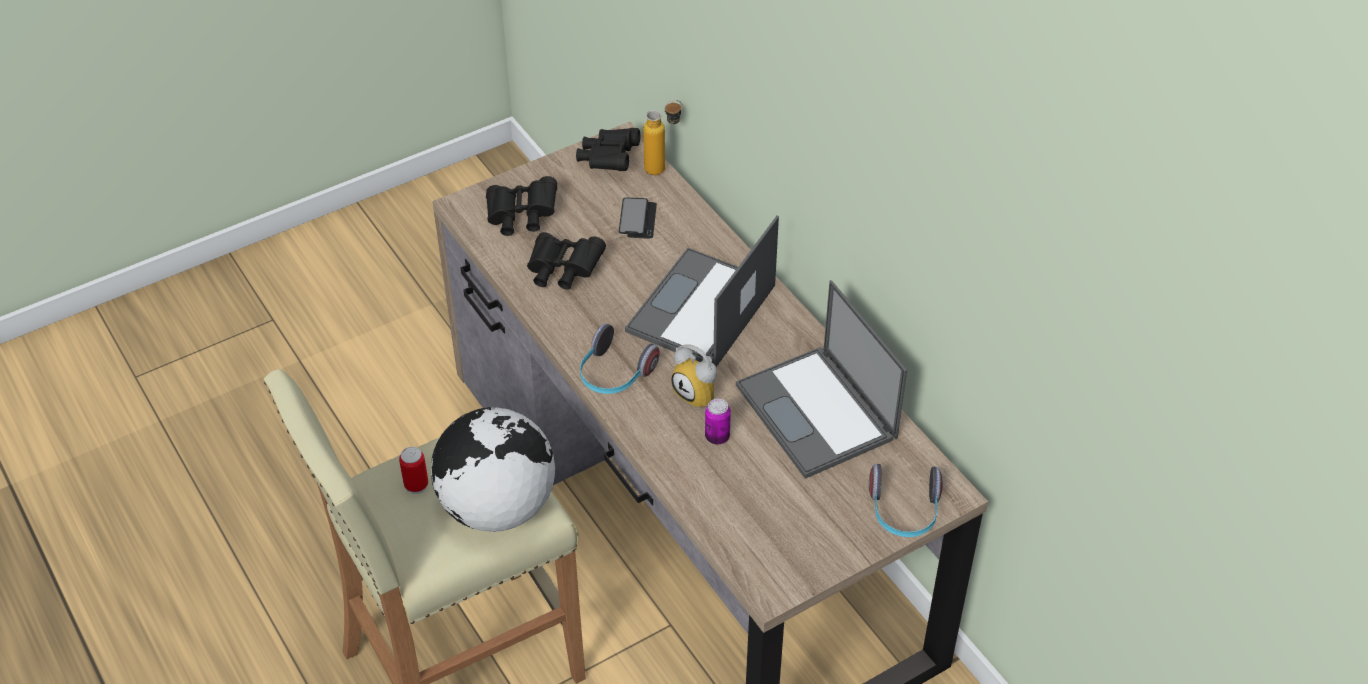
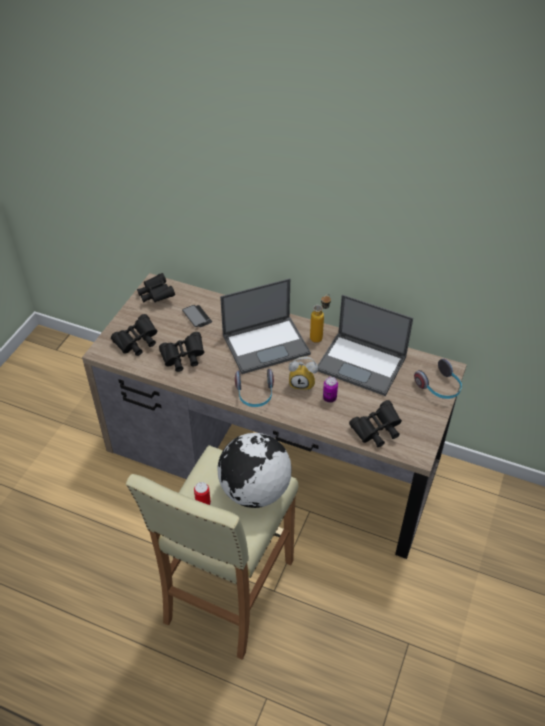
camera: 35 degrees left, 0 degrees up
(663, 168) = (186, 287): bottle -> bottle (319, 335)
(701, 310) = (267, 344): laptop -> laptop turned 105 degrees counterclockwise
(740, 521) = (376, 431): none -> black binoculars

